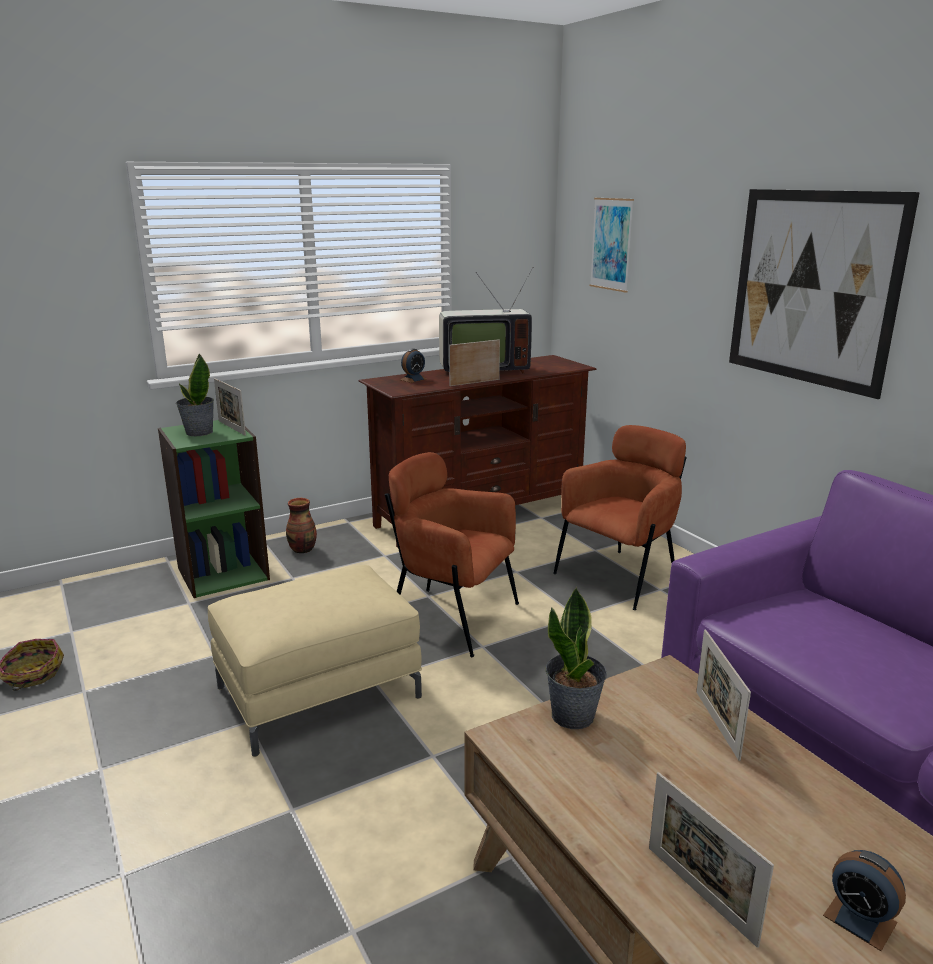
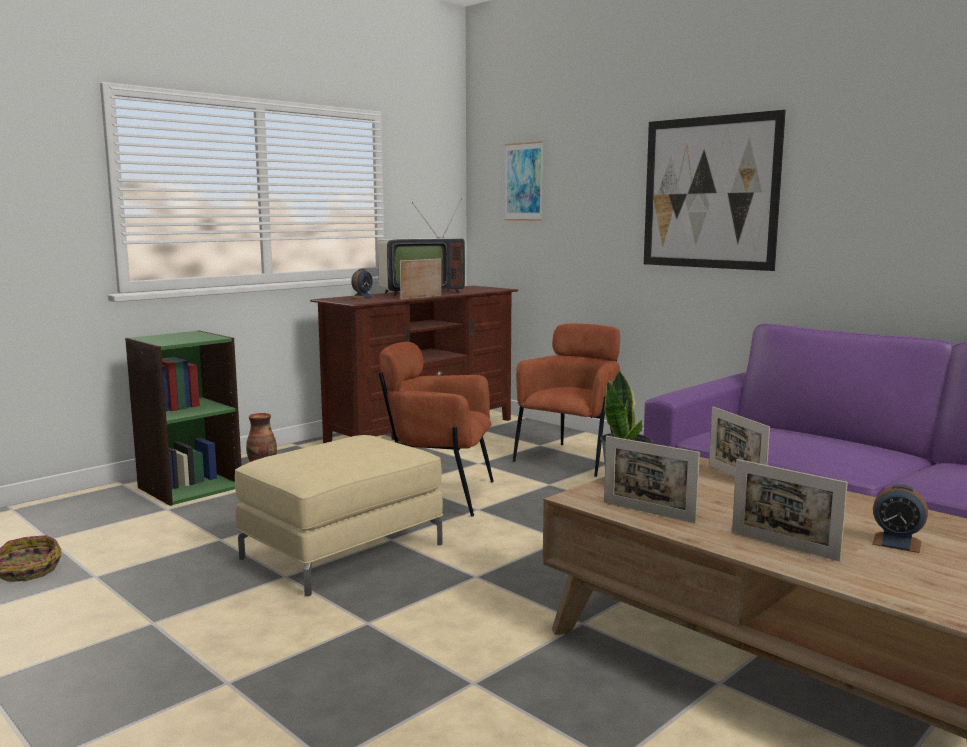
camera: 15 degrees left, 10 degrees down
(198, 432) = (172, 338): potted plant -> none
(232, 428) = (203, 335): picture frame -> picture frame (648, 512)

